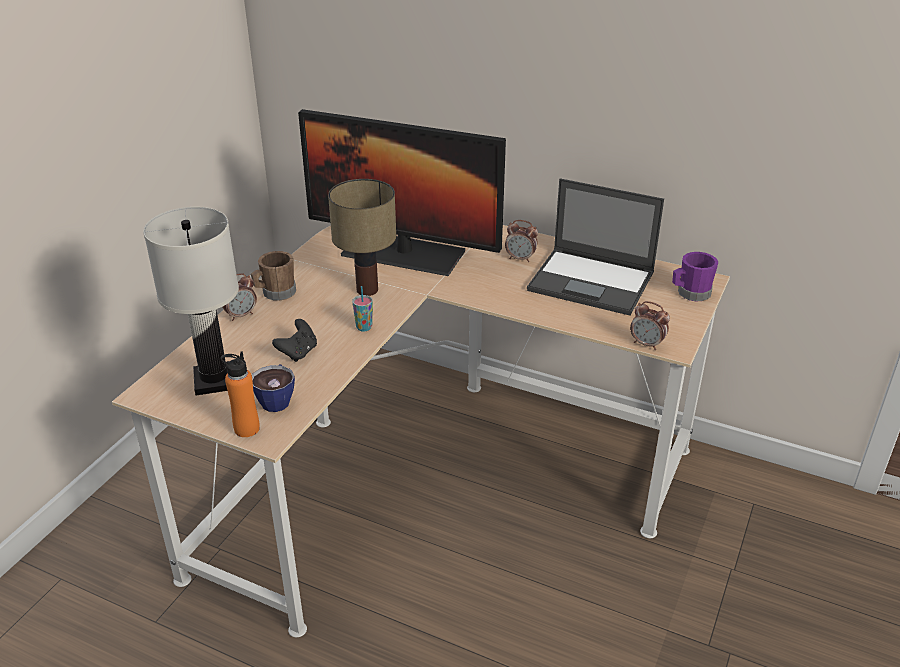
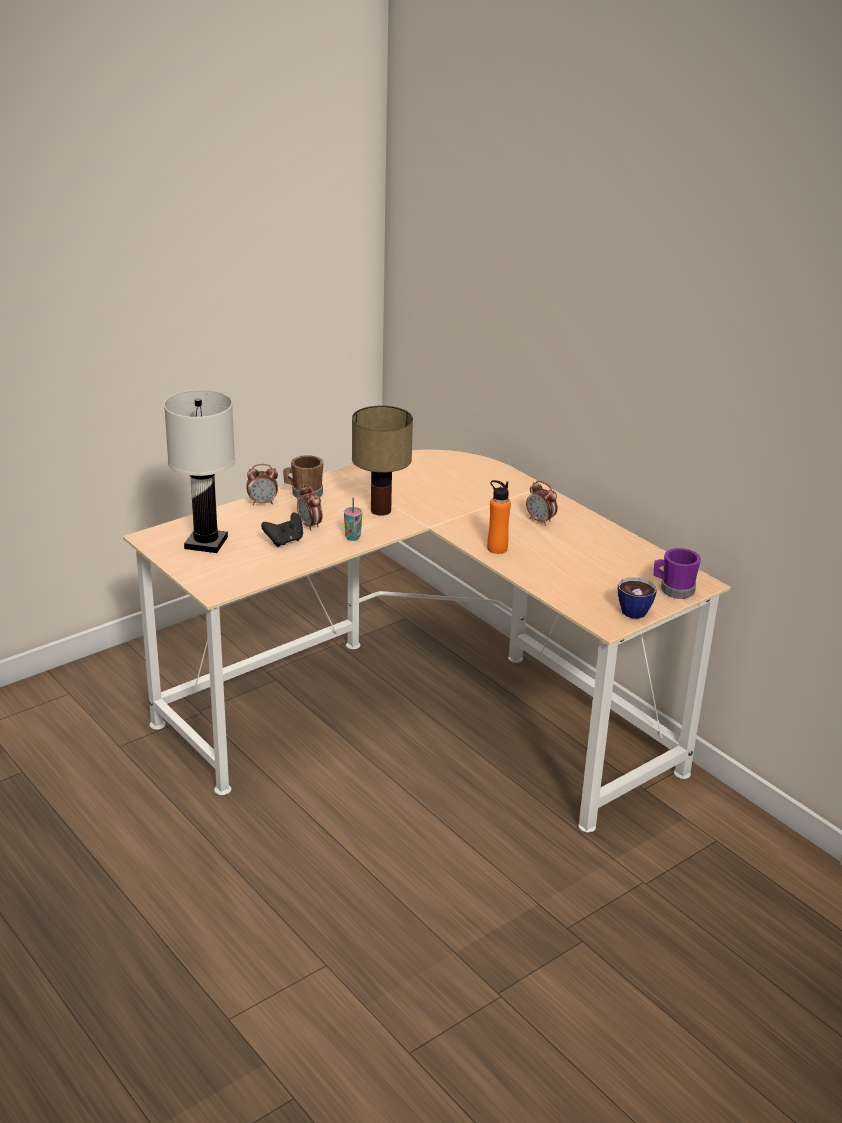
camera: 25 degrees right, 5 degrees down
(246, 429) = (203, 581): orange bottle -> orange bottle (497, 548)
(277, 399) = (242, 568): cup -> cup (636, 609)
(403, 253) = (438, 490): monitor -> none
(592, 282) = (588, 556): laptop -> none
(647, 344) = (586, 616): alarm clock -> alarm clock (310, 525)

